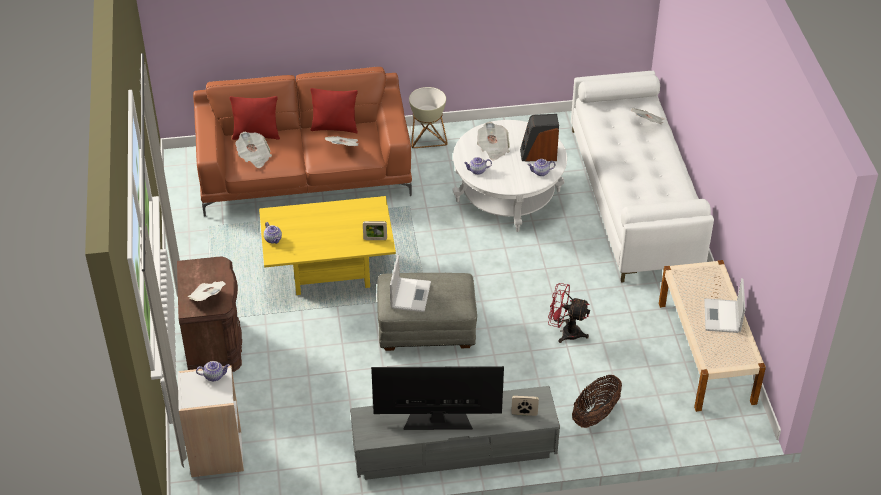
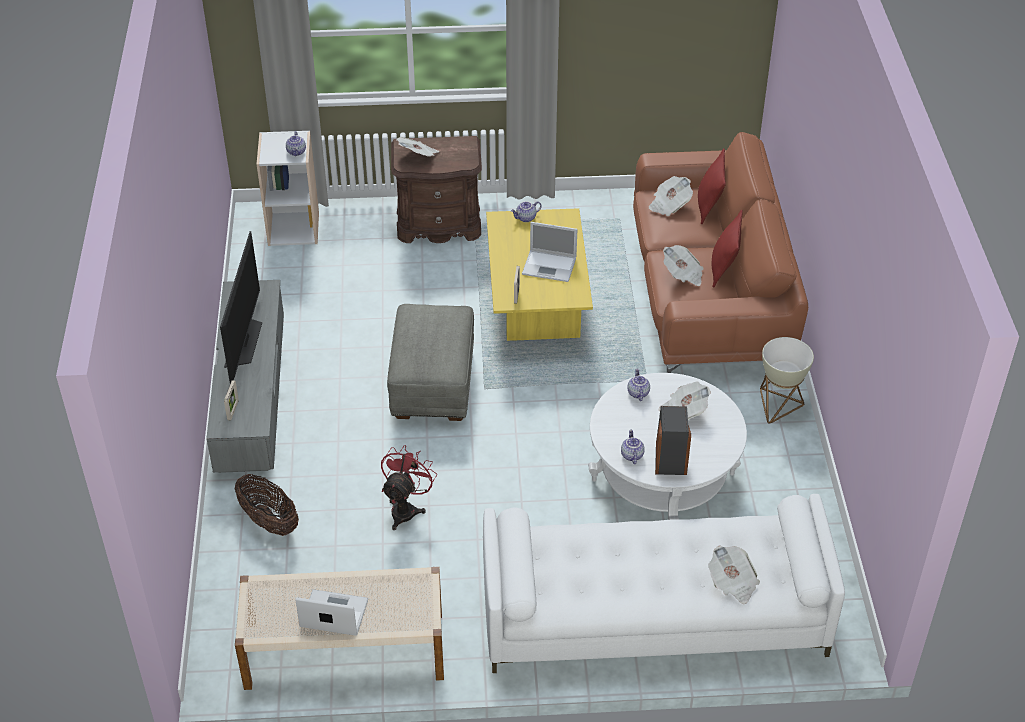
camera: 95 degrees right, 0 degrees up
(410, 294) = (428, 325): laptop -> laptop (550, 266)

